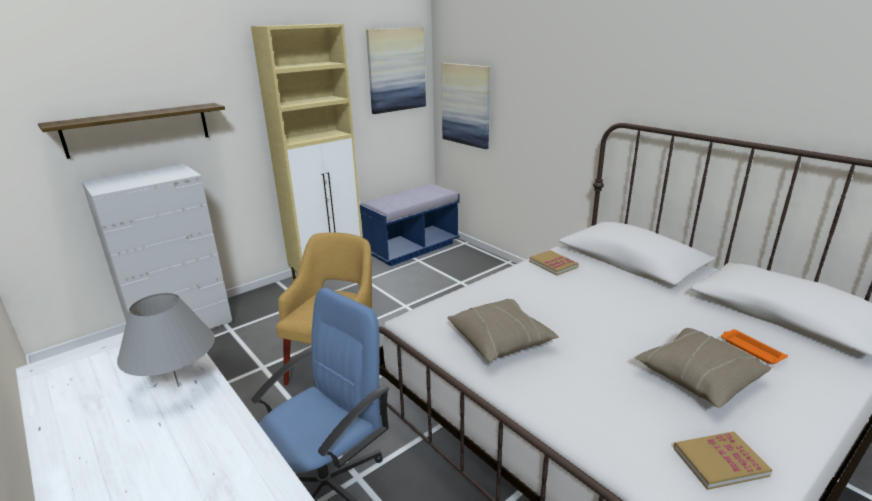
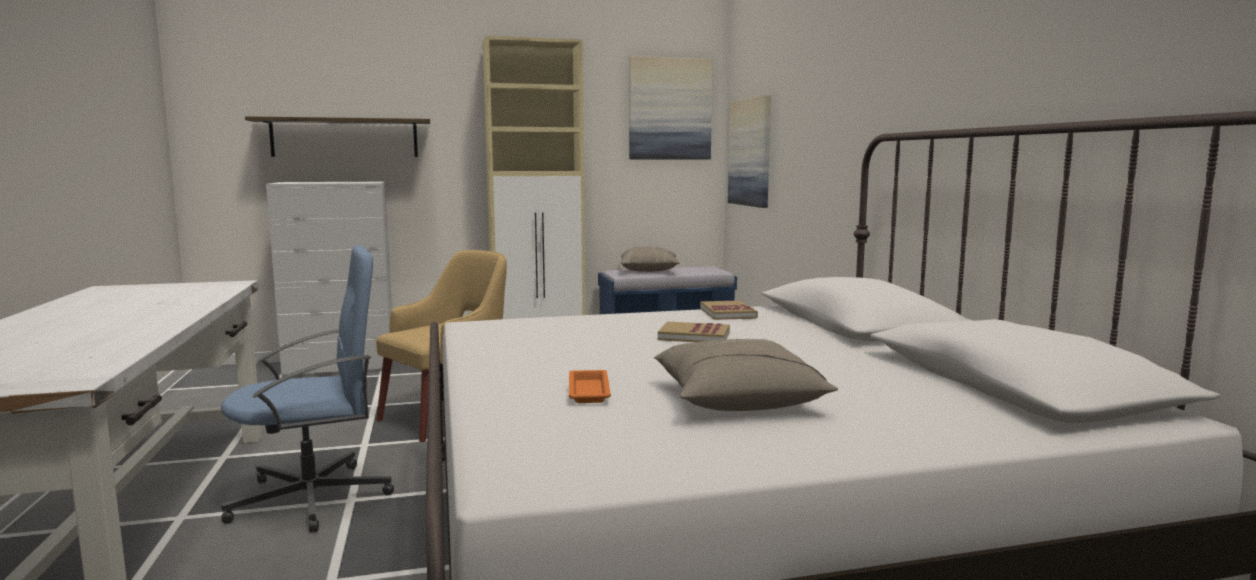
camera: 25 degrees right, 15 degrees down
(178, 386) = (174, 305): grey table lamp -> none
(500, 340) = (541, 344): beige pillow -> beige pillow (649, 270)
(719, 462) = (619, 448): book -> book (694, 336)
(750, 349) = (874, 395): orange tray -> orange tray (588, 390)

